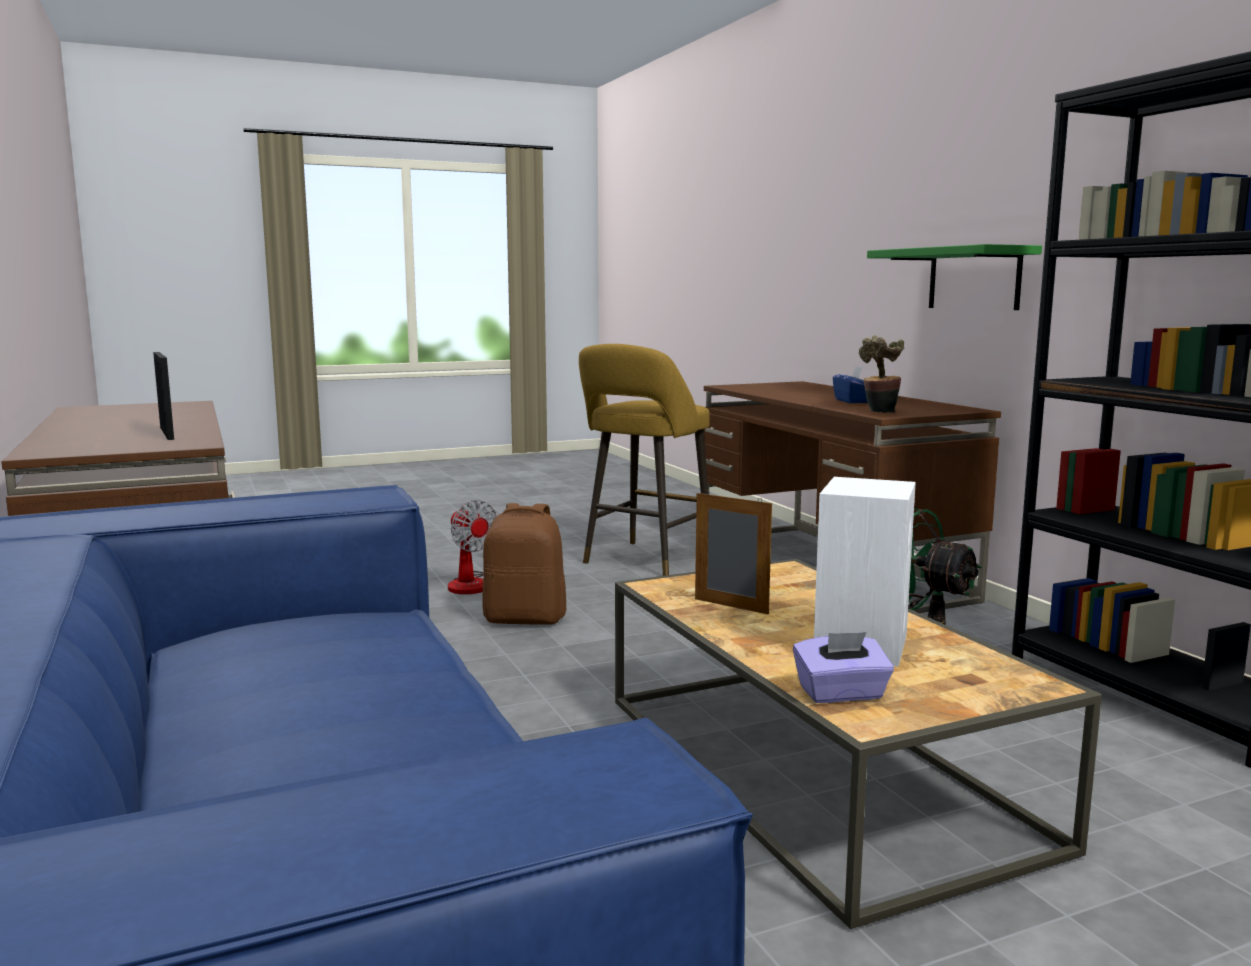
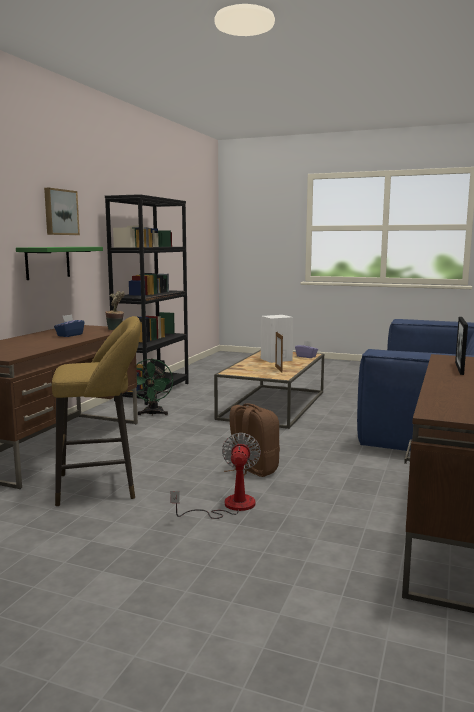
camera: 135 degrees left, 0 degrees up
(1016, 174) = (60, 212): none -> picture

